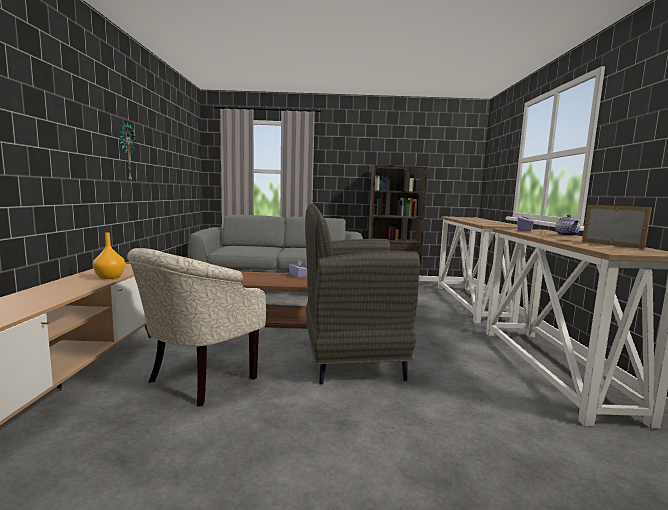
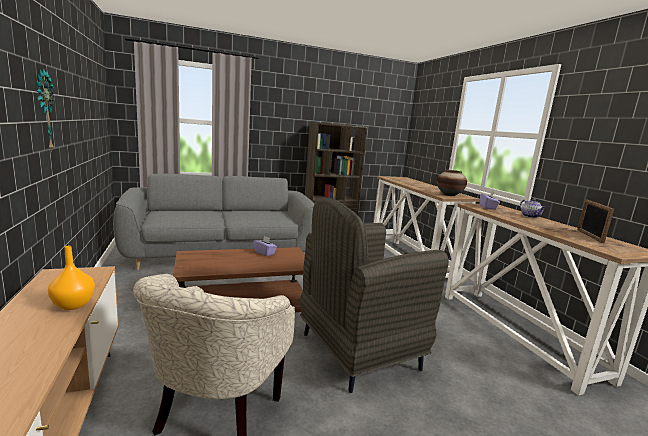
camera: 20 degrees left, 5 degrees up
(497, 224) = (449, 195): none -> vase
(611, 244) = (589, 236): picture frame -> picture frame turned 120 degrees counterclockwise

